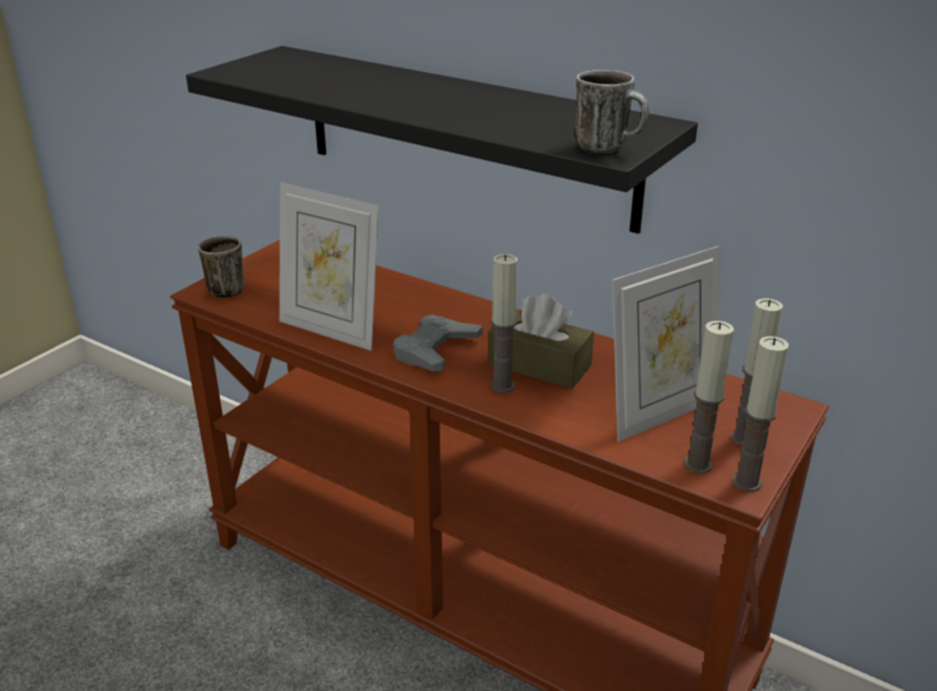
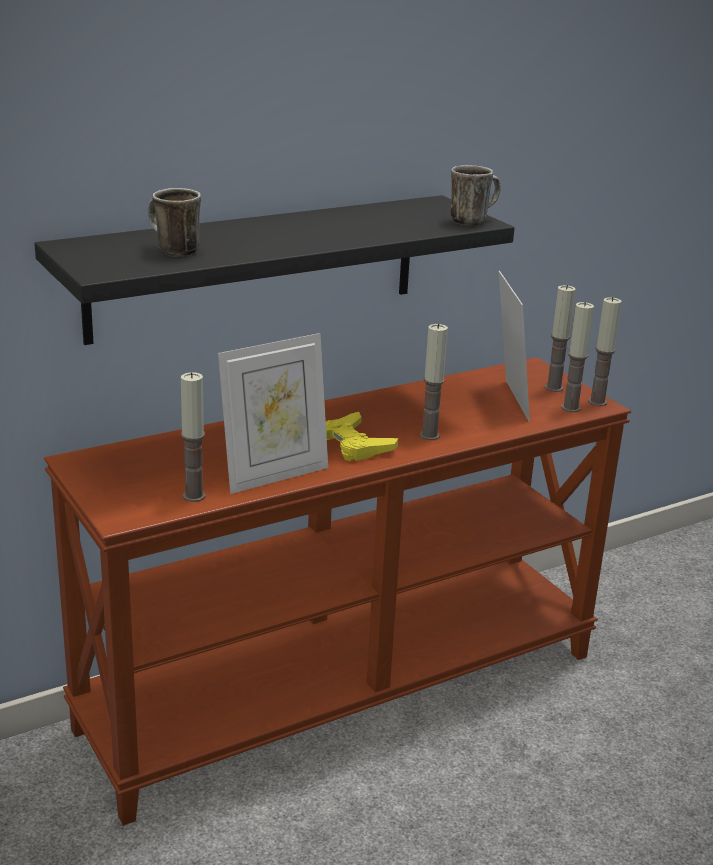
camera: 65 degrees left, 5 degrees down
(227, 288) = (129, 505): mug -> mug (171, 250)
(262, 307) = (194, 496): none -> candle
(435, 350) = (354, 444): grey game controller -> yellow game controller
(539, 365) = (413, 416): brown tissue box -> none

